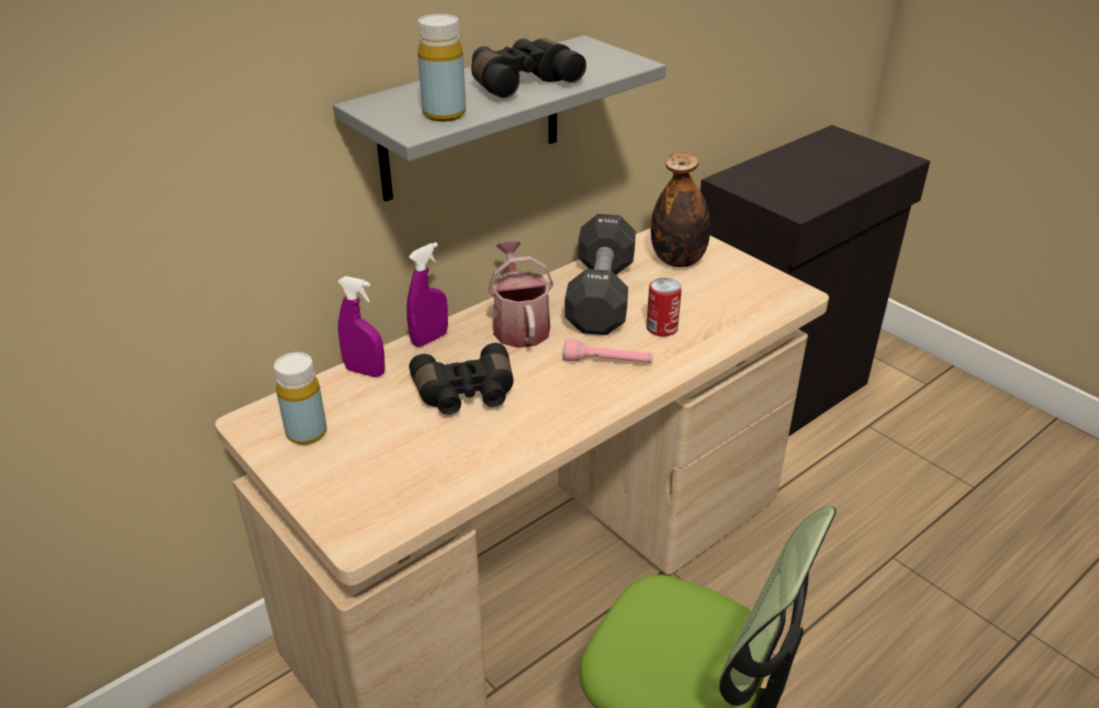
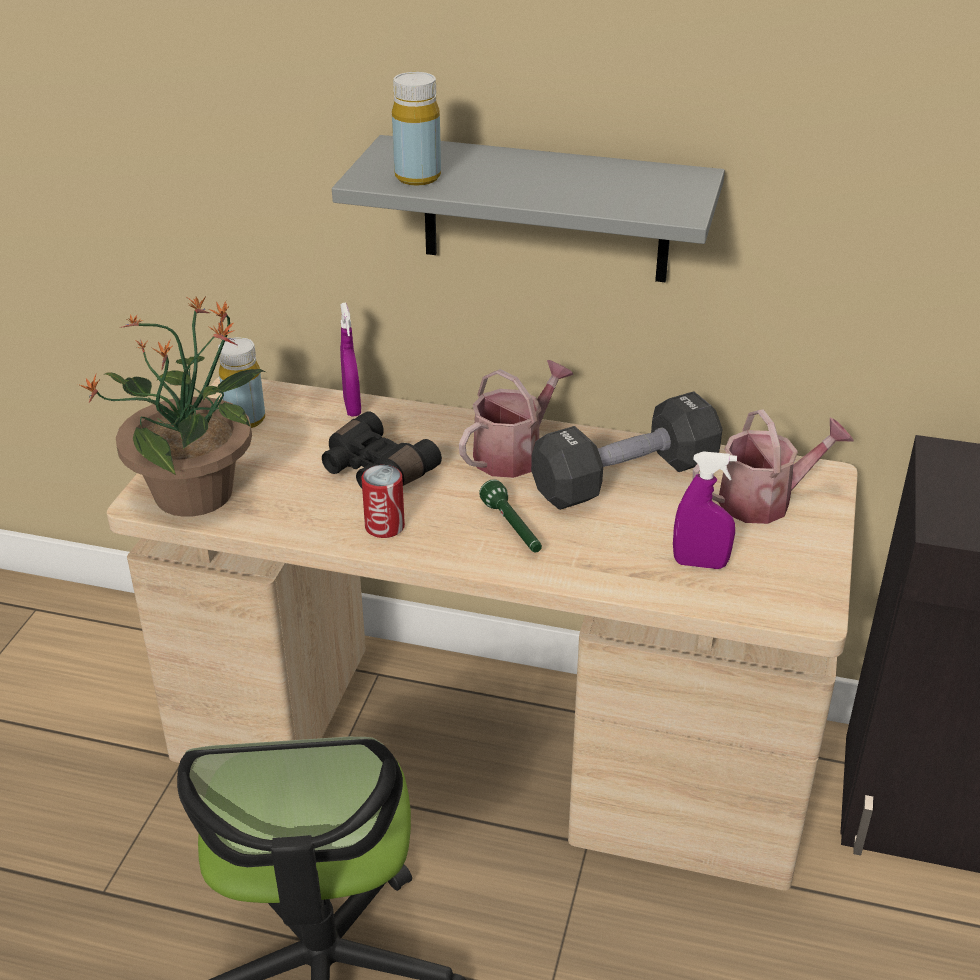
camera: 55 degrees right, 0 degrees up
(381, 501) = (197, 492): none -> potted plant
(430, 339) = (435, 416): purple spray bottle -> purple spray bottle (700, 563)
(520, 82) = (541, 181): black binoculars -> none
(607, 362) = (513, 529): pink flashlight -> green flashlight
(662, 328) = (615, 539): can -> can (384, 526)
(678, 260) = (764, 500): bottle -> watering can

